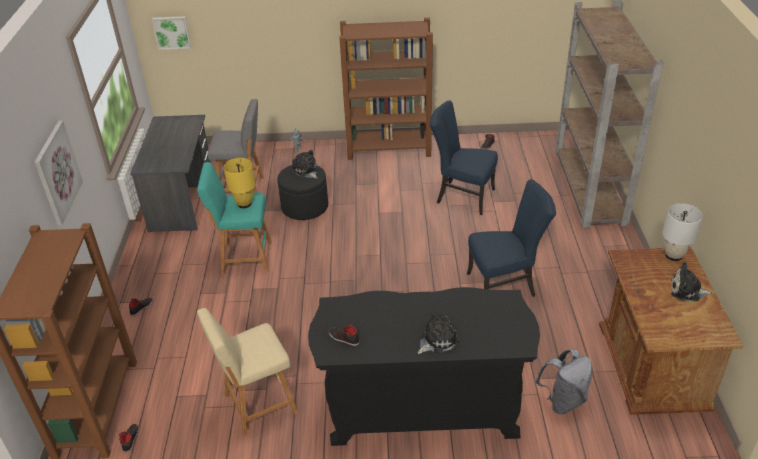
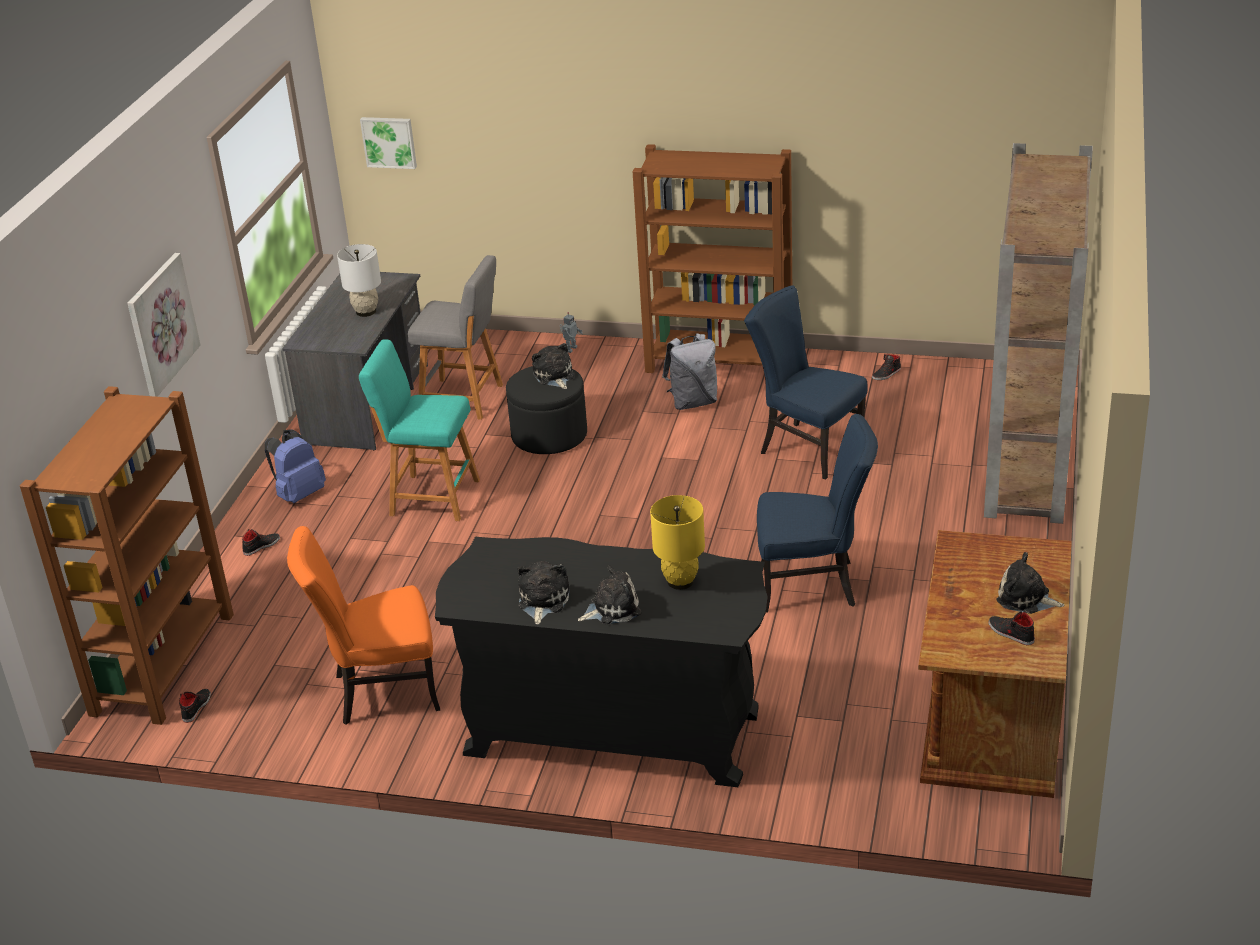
camera: 15 degrees right, 5 degrees down
(156, 267) = (299, 494): none -> blue backpack
(244, 204) = (432, 409): yellow table lamp -> yellow table lamp (680, 581)
(257, 405) = (379, 692): beige stool -> orange chair
(343, 338) = (485, 589): black shoe -> black shoe (1010, 633)
(386, 341) = (542, 601): none -> plush toy
(563, 401) = (826, 750): grey backpack -> grey backpack (693, 402)
(673, 255) = (1035, 549): white table lamp -> white table lamp (366, 311)

